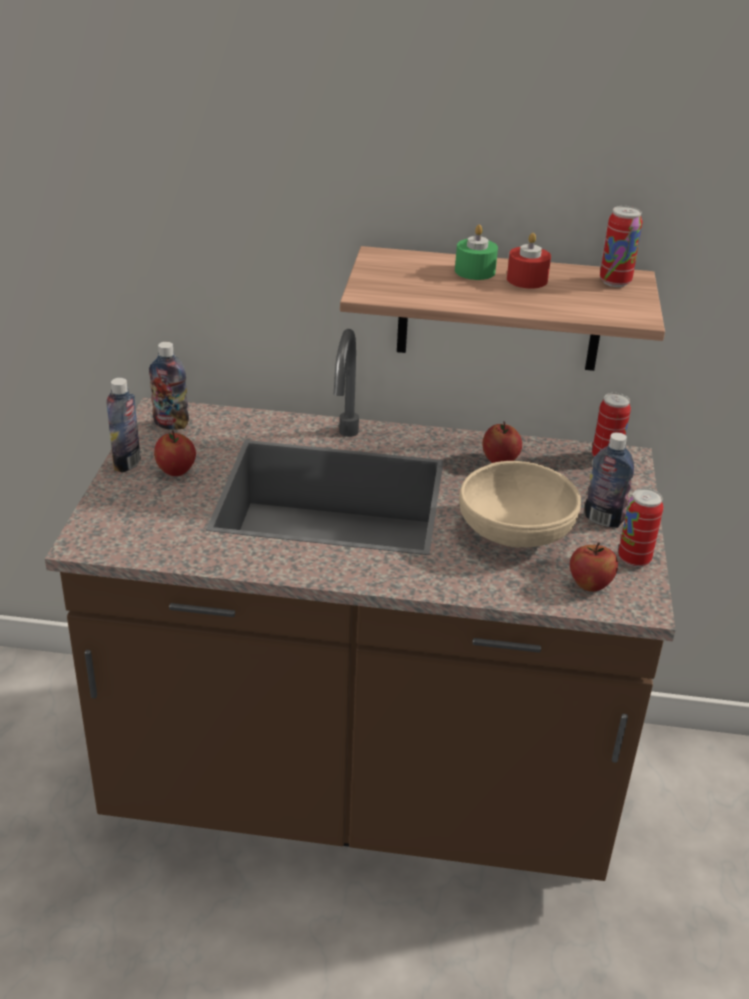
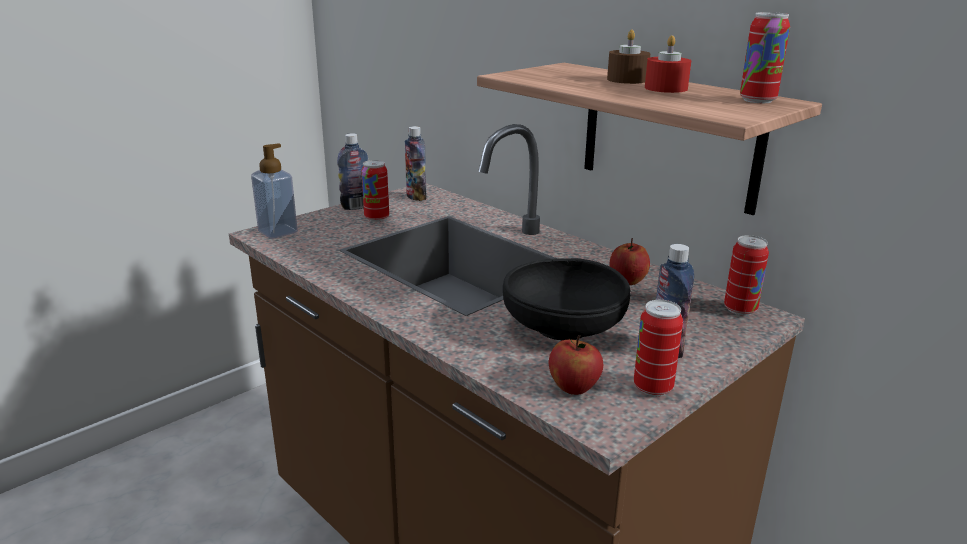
camera: 40 degrees right, 10 degrees down
(100, 533) = (278, 232): none -> soap dispenser
(176, 471) = (376, 218): apple -> can
(475, 271) = (627, 80): green candle -> brown candle
(515, 532) = (564, 328): beige bowl -> black bowl

